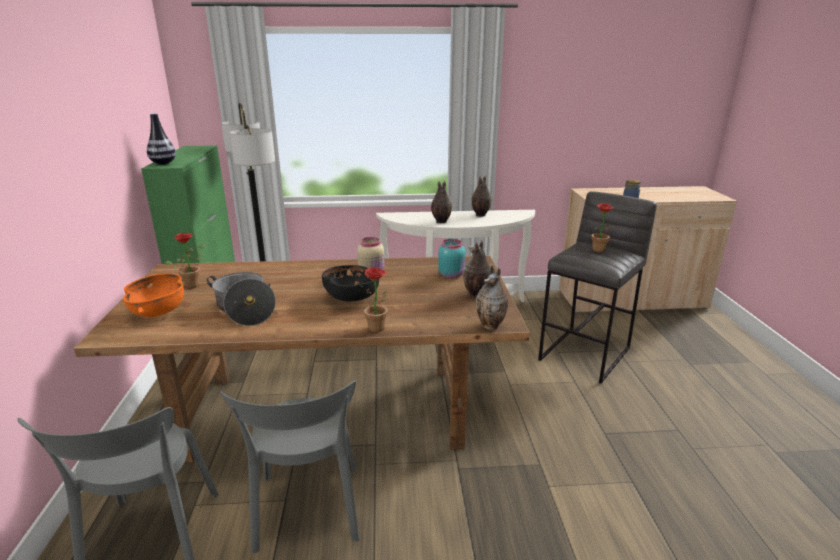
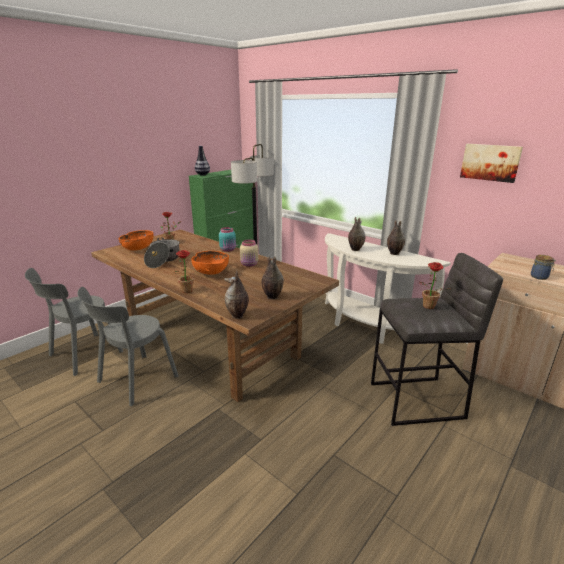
camera: 45 degrees right, 0 degrees up
(351, 298) = (211, 272): black bowl -> orange bowl
(452, 275) = (286, 281): turquoise jar -> turquoise jar (228, 250)
(550, 100) = (490, 162): none -> picture

